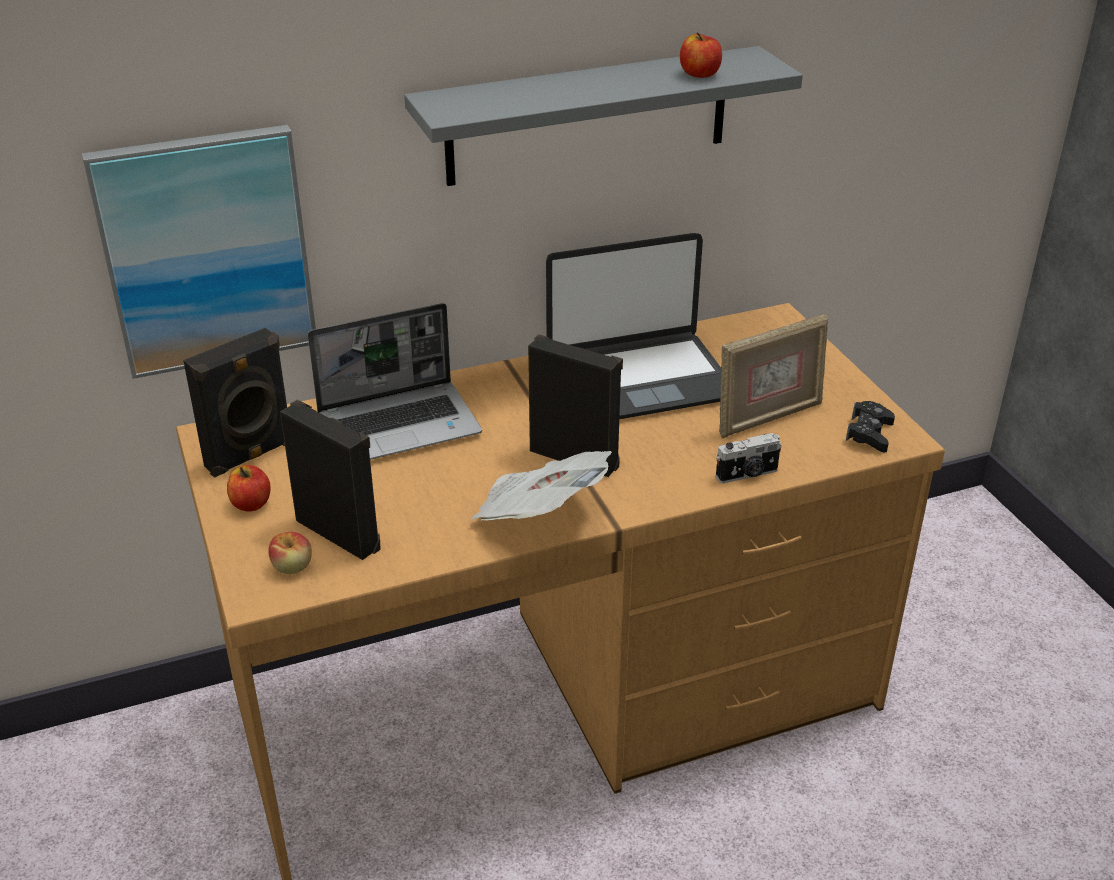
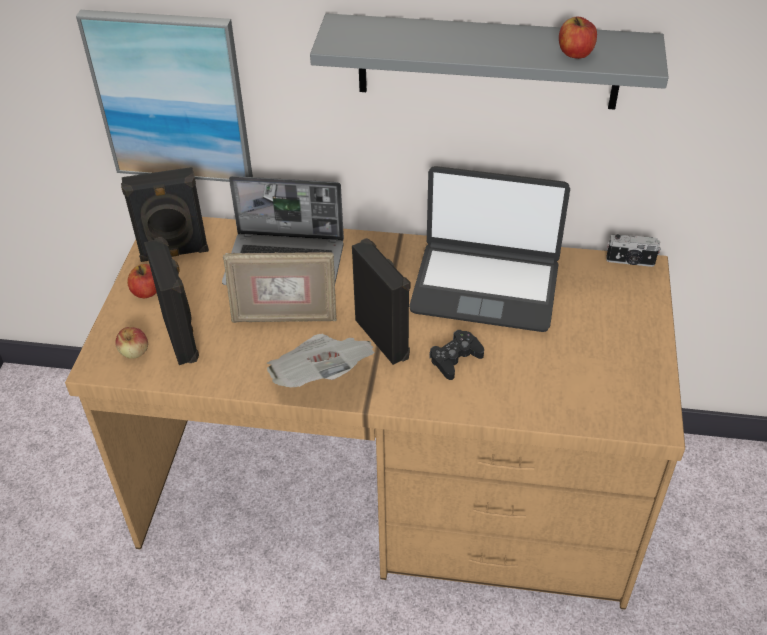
camera: 30 degrees right, 10 degrees up
(747, 475) = (499, 405): camera -> camera (630, 262)
(768, 417) = (558, 359): picture frame -> picture frame (284, 318)
(869, 433) = (630, 407): black game controller -> black game controller (455, 359)

